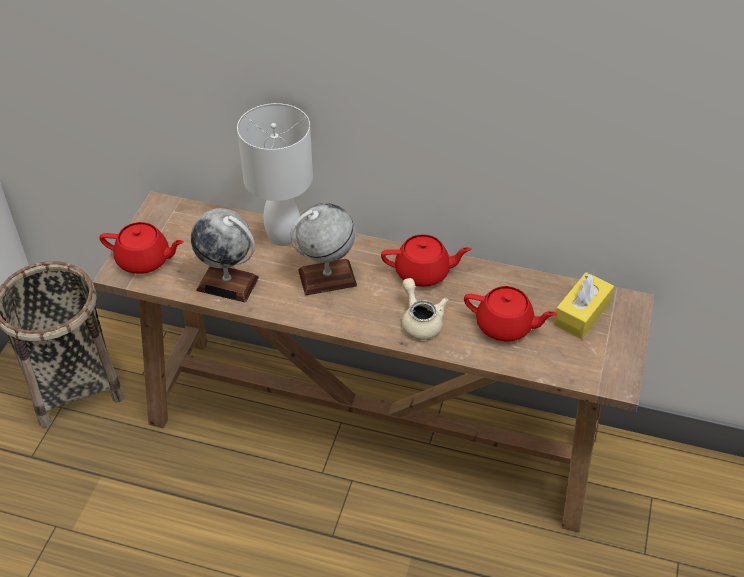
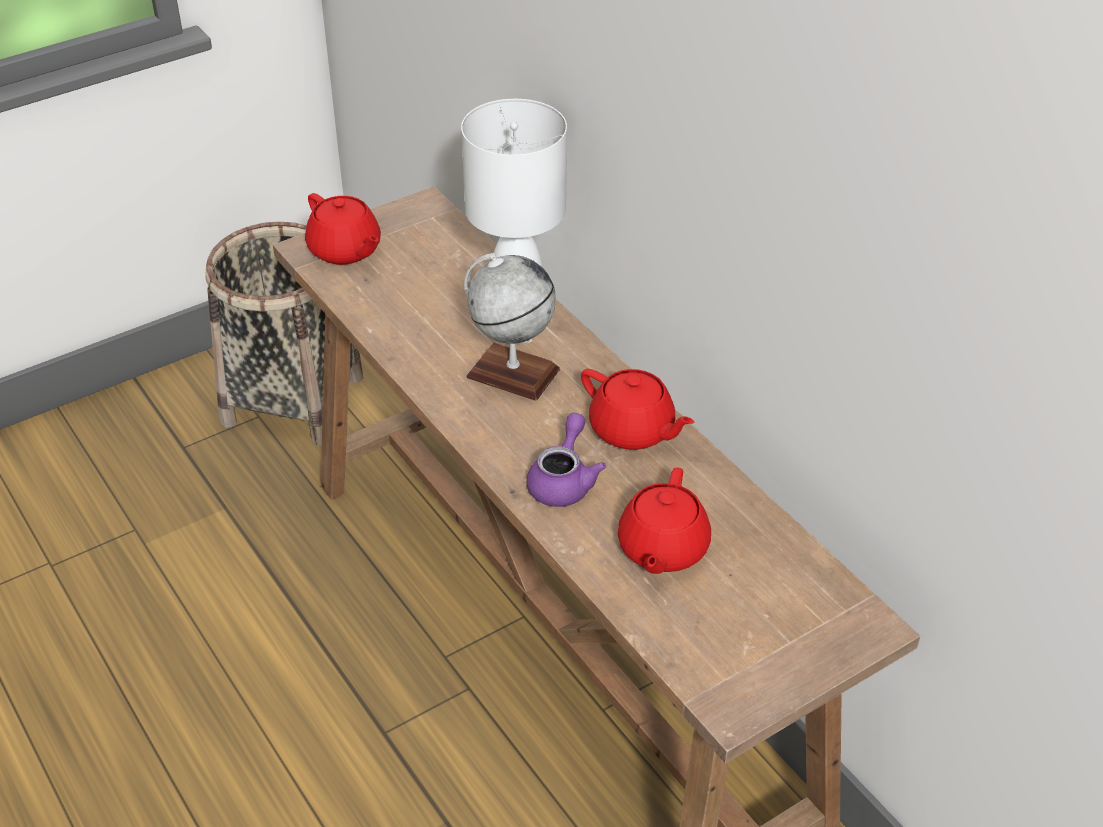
camera: 40 degrees right, 5 degrees down
(228, 283) = (400, 319): globe -> none
(420, 321) = (564, 481): beige teapot -> purple teapot
(505, 326) = (662, 549): red teapot -> red teapot turned 45 degrees clockwise
(581, 314) = (782, 596): yellow tissue box -> none

